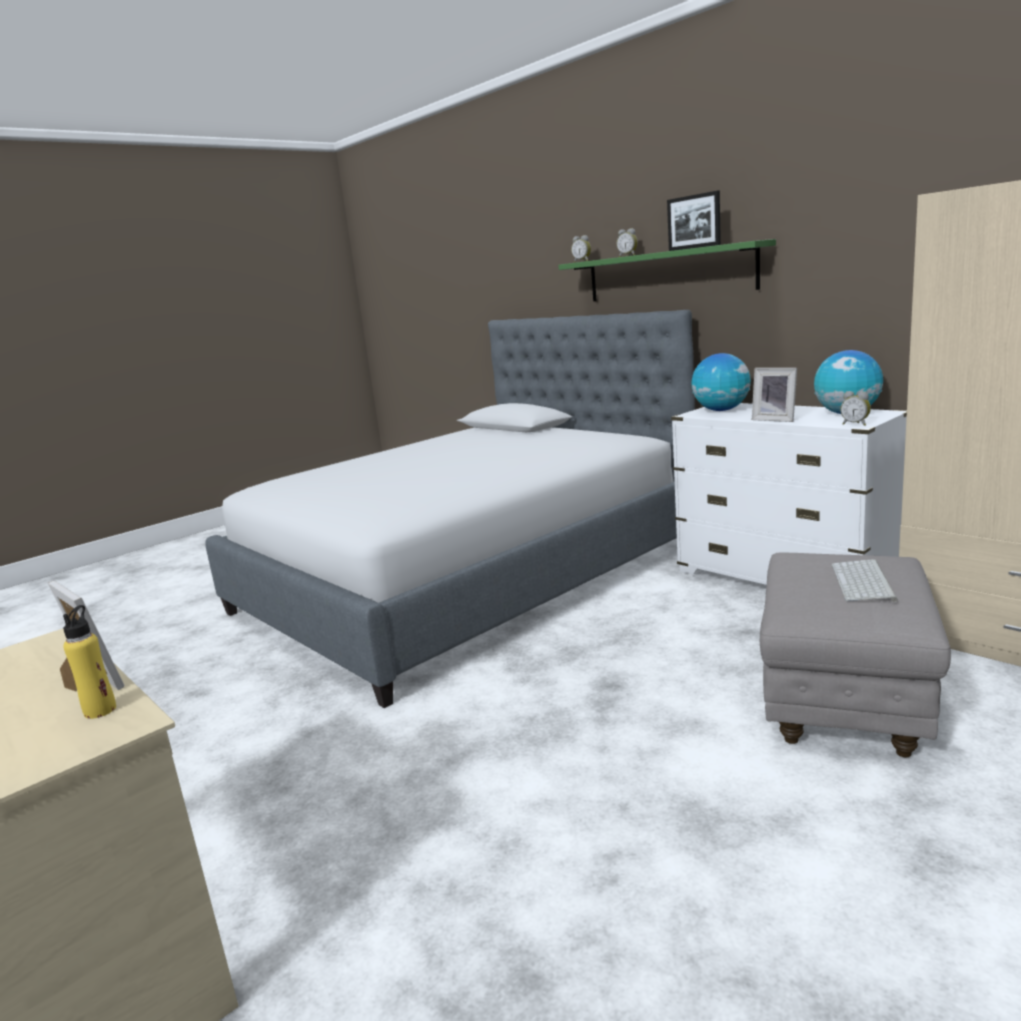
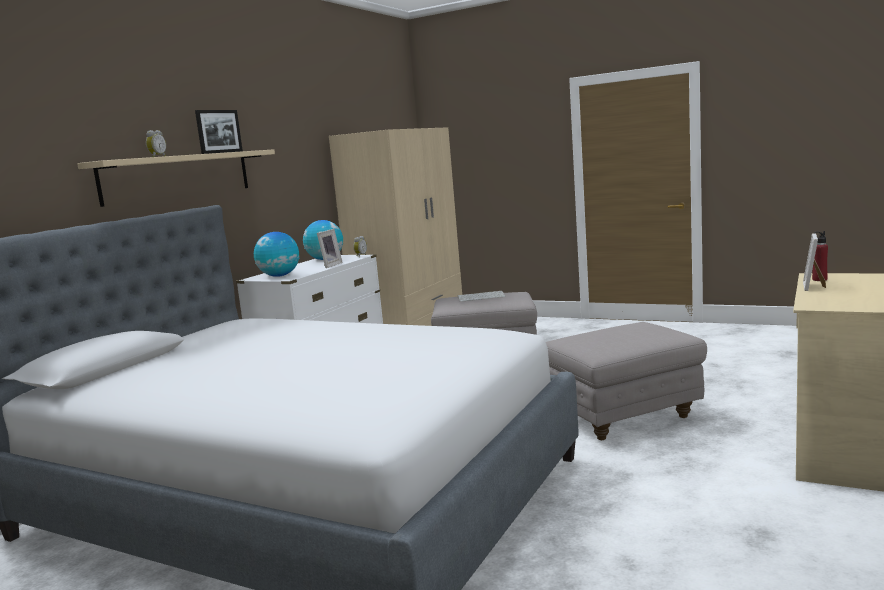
camera: 110 degrees left, 5 degrees down
(100, 710) = (819, 279): yellow bottle -> red bottle
(453, 780) = (624, 417): none -> grey ottoman
(582, 261) = (111, 159): alarm clock -> none
(668, 274) = (178, 176): green shelf -> beige shelf

